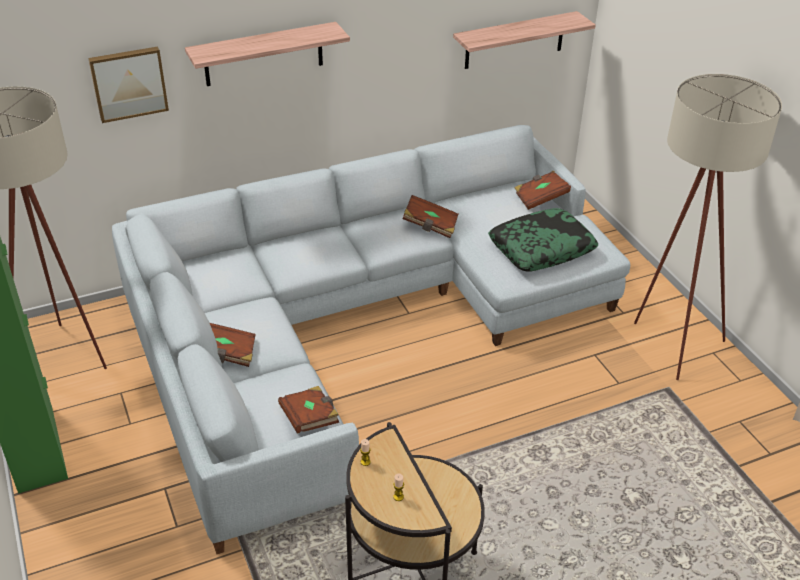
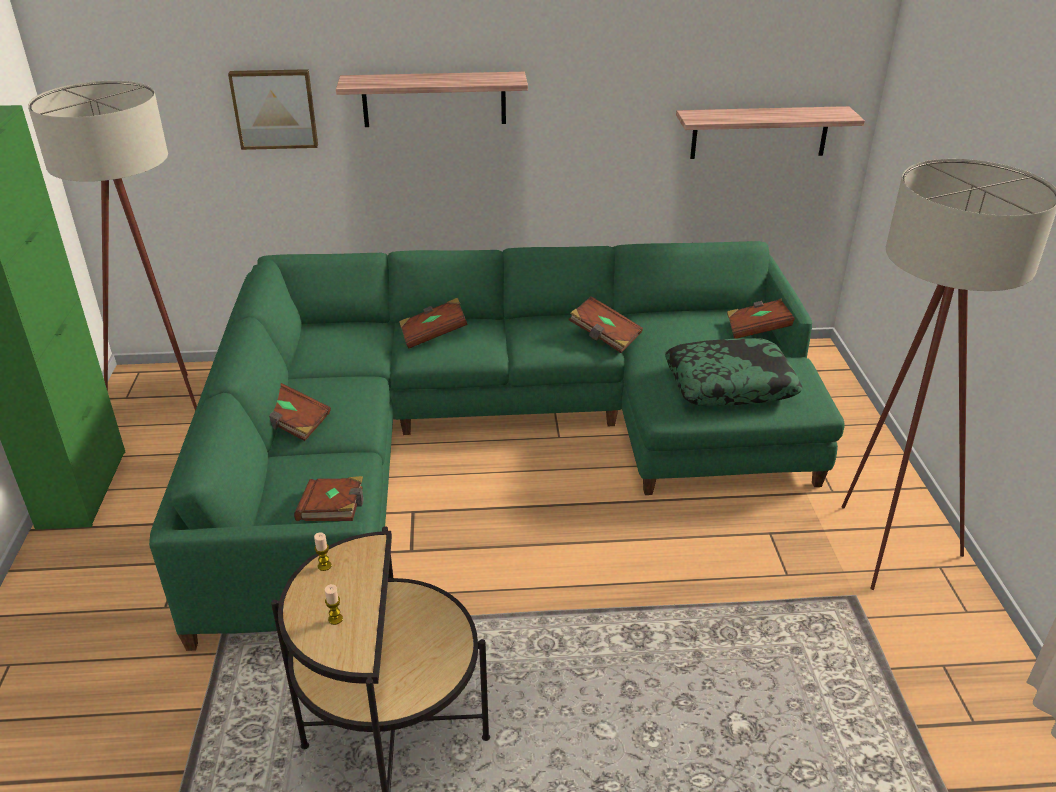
camera: 20 degrees right, 5 degrees down
(294, 251) = (433, 335): none -> brown book
(356, 323) = (492, 435): grey sofa -> green sofa

